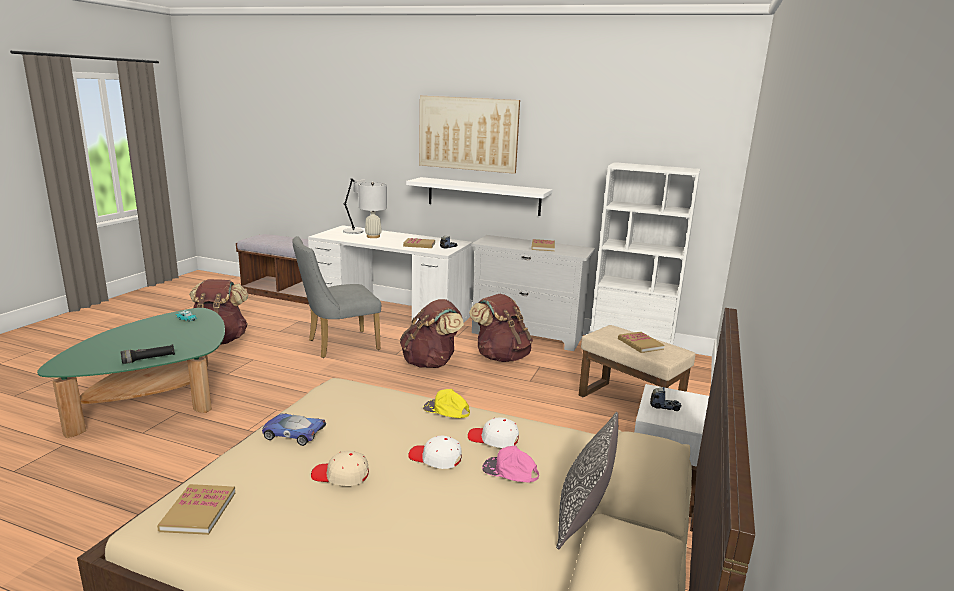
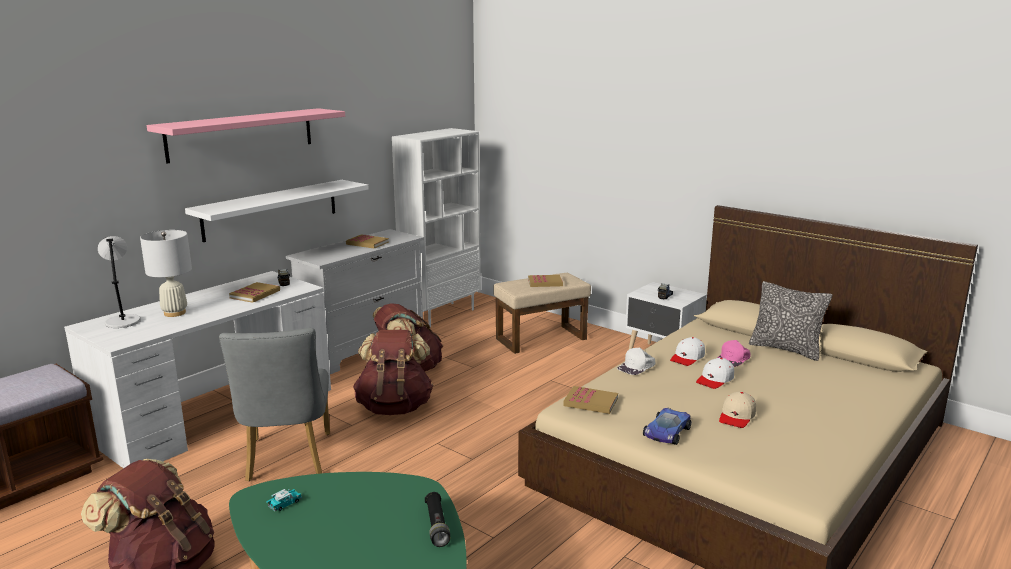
camera: 70 degrees left, 0 degrees up
(198, 511) = (791, 475): book -> book (590, 402)
(446, 410) = (637, 367): yellow cap -> white cap
(468, 134) = (241, 134): picture -> pink shelf

